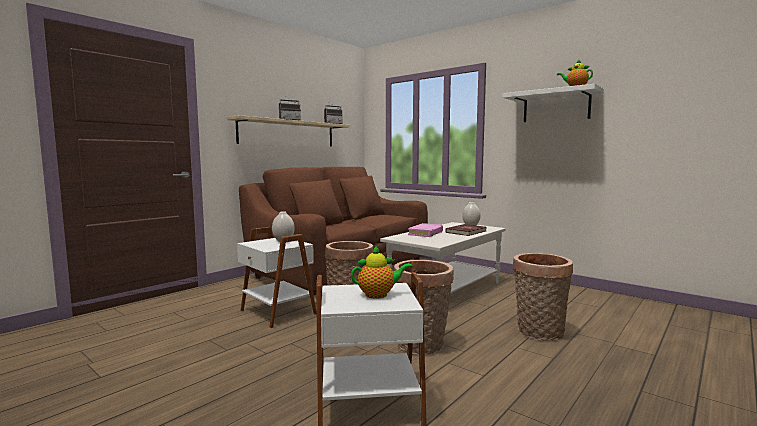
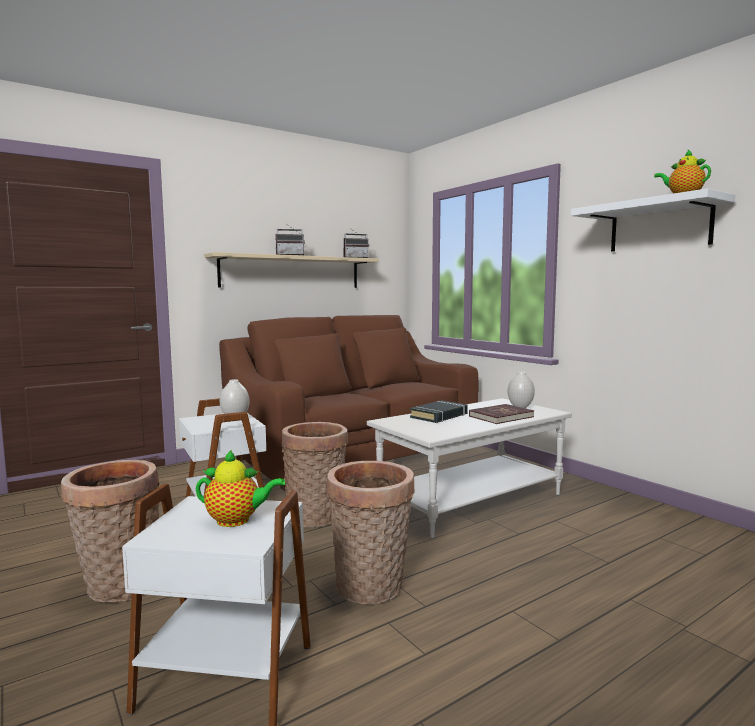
camera: 15 degrees right, 0 degrees up
(426, 233) = (439, 416): pink book -> black book
(538, 333) = (565, 590): basket -> basket (118, 586)

